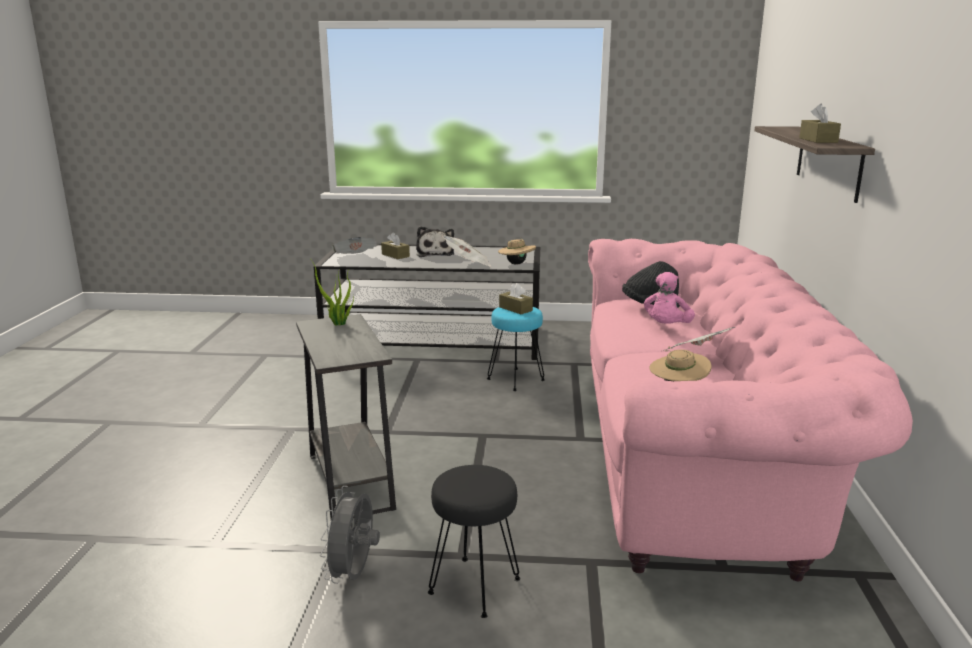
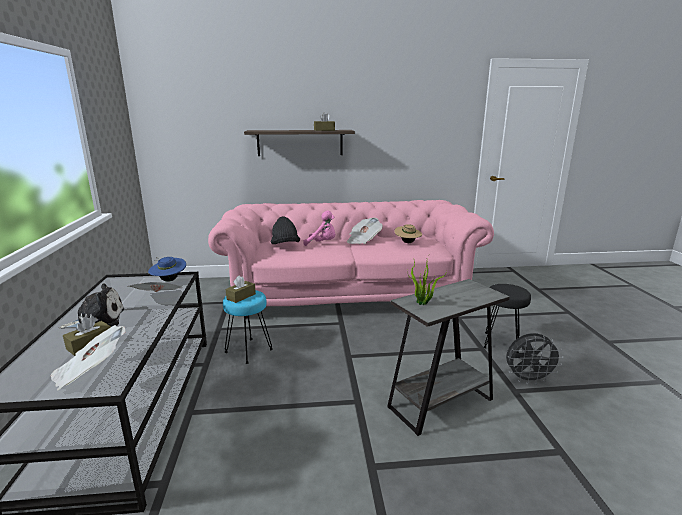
camera: 100 degrees left, 0 degrees up
(516, 264) = (169, 280): beige hat -> blue hat

